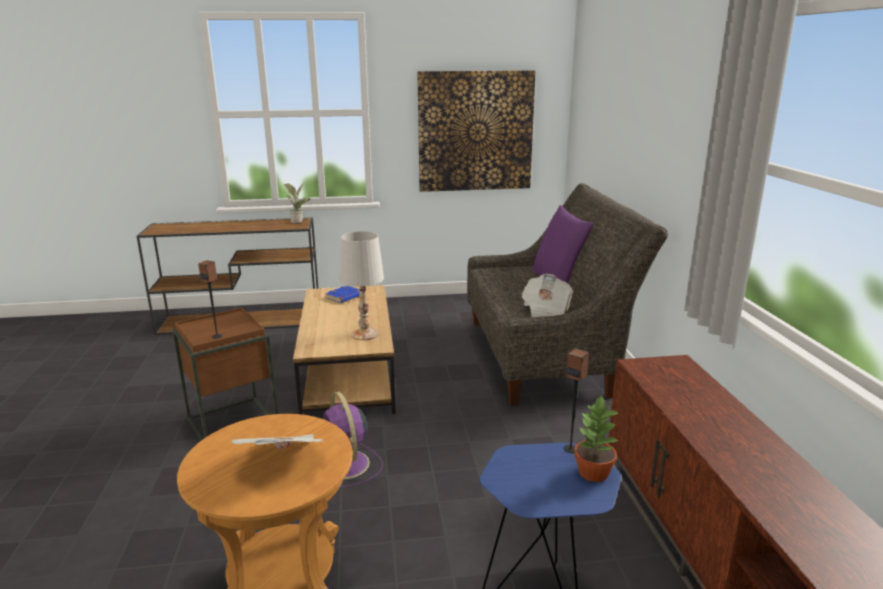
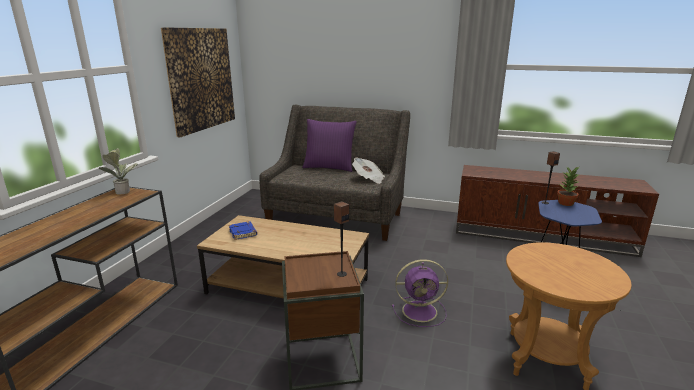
camera: 65 degrees left, 0 degrees up
(285, 460) = (568, 262): newspaper -> none
(365, 334) = (329, 237): white table lamp -> none

